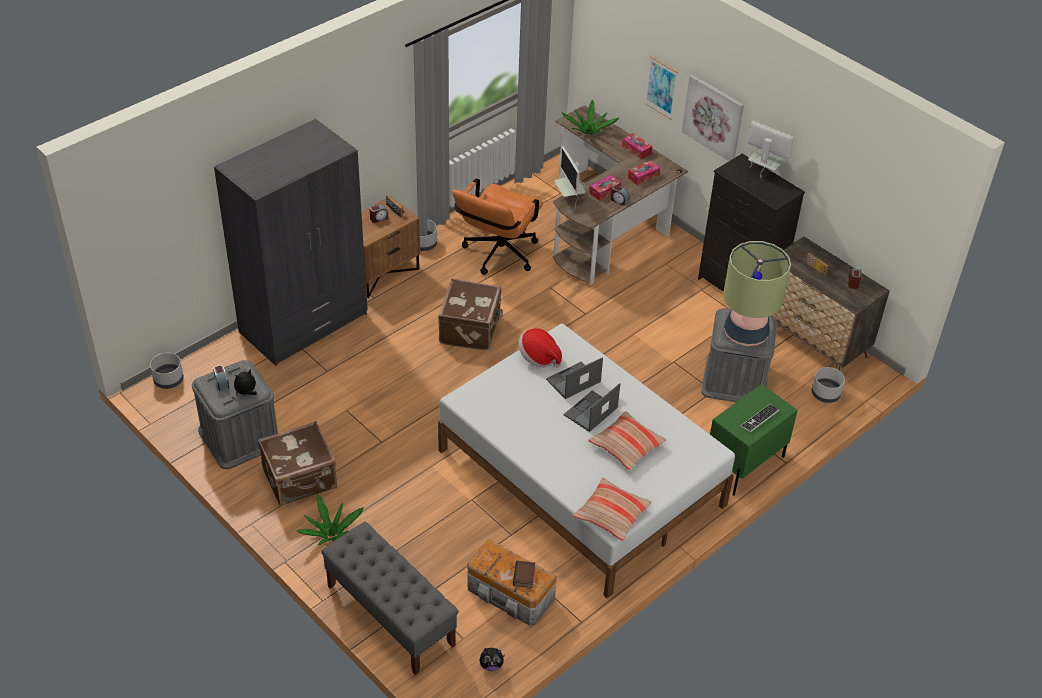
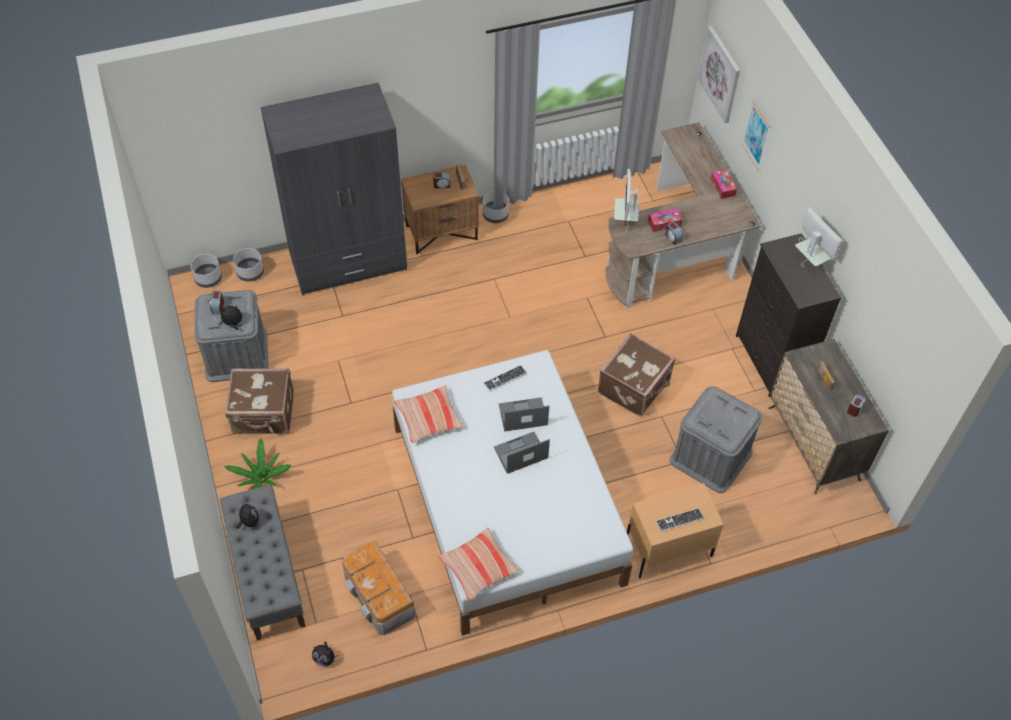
camera: 25 degrees right, 10 degrees up
(365, 558) = (249, 521): none -> plush toy
(471, 329) = (490, 317): brown suitcase -> brown suitcase (635, 387)
(497, 256) = (555, 249): orange office chair -> none
(524, 576) = (384, 591): book -> none
(538, 357) = (505, 378): hat -> keyboard
(588, 132) = (686, 153): potted plant -> none
(626, 446) = (533, 501): pillow -> pillow (429, 418)
(643, 176) = (712, 218): tissue box -> none
(713, 117) = (789, 185): picture -> picture (720, 74)
(743, 464) = (667, 549): green nightstand -> beige nightstand
(745, 333) = (720, 422): table lamp -> none
(825, 394) = (792, 504): grey planter -> grey planter (250, 272)

